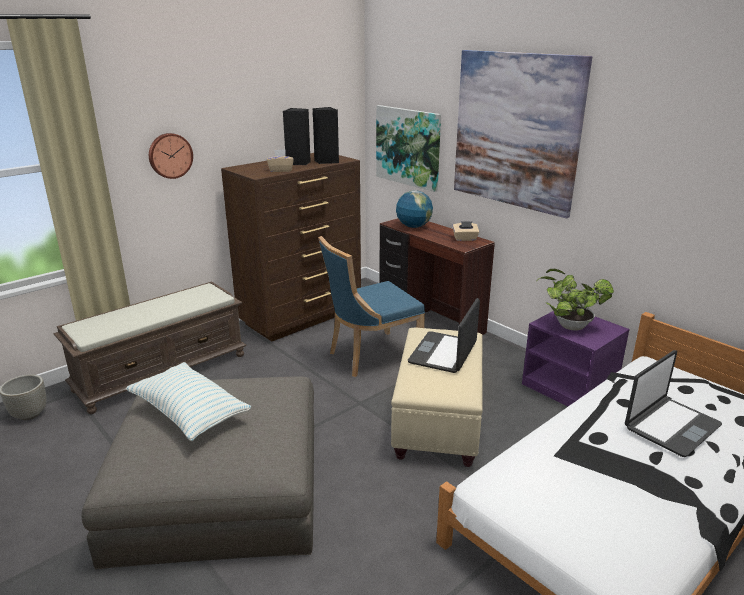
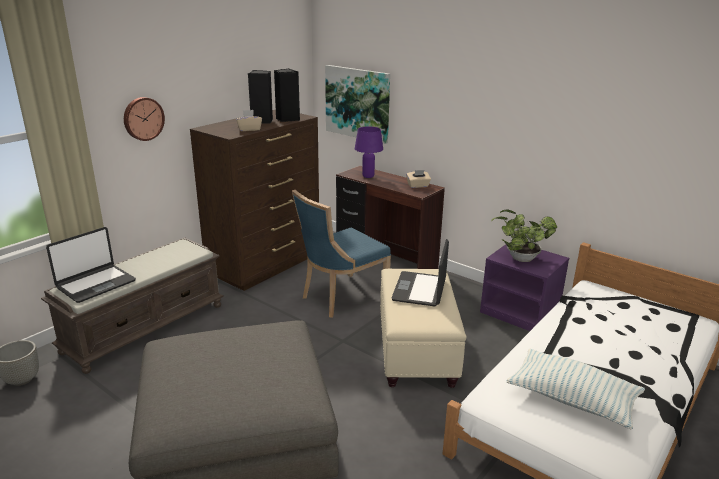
camera: 10 degrees left, 0 degrees up
(189, 413) = (208, 362): pillow -> pillow (572, 399)
(413, 226) = (368, 176): globe -> purple table lamp
(516, 131) = (462, 89): picture -> none
(671, 426) = (620, 336): laptop -> laptop (95, 284)

